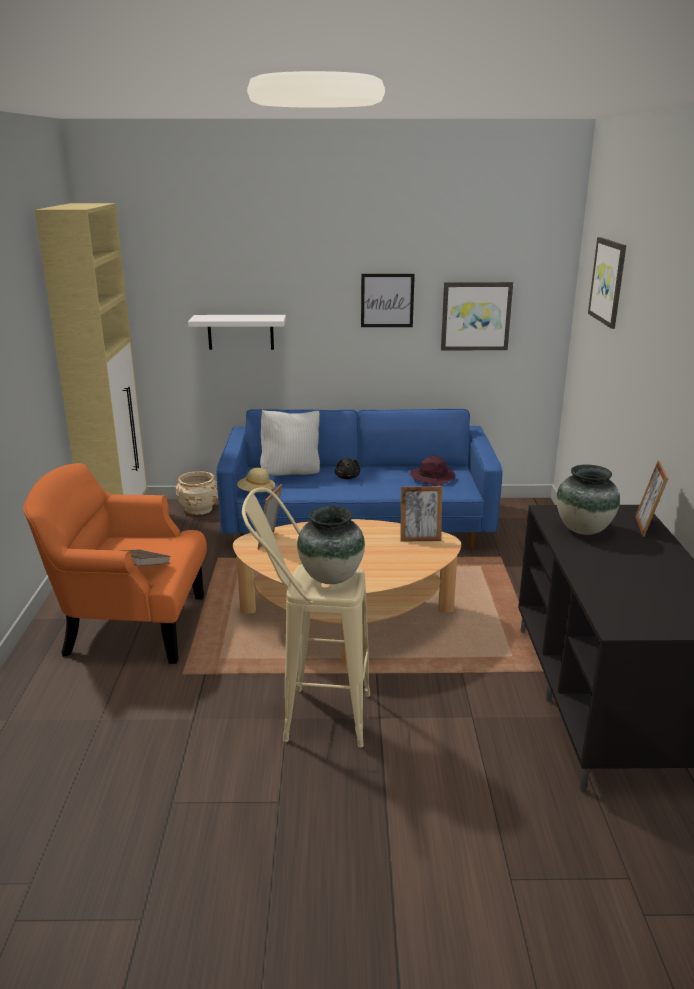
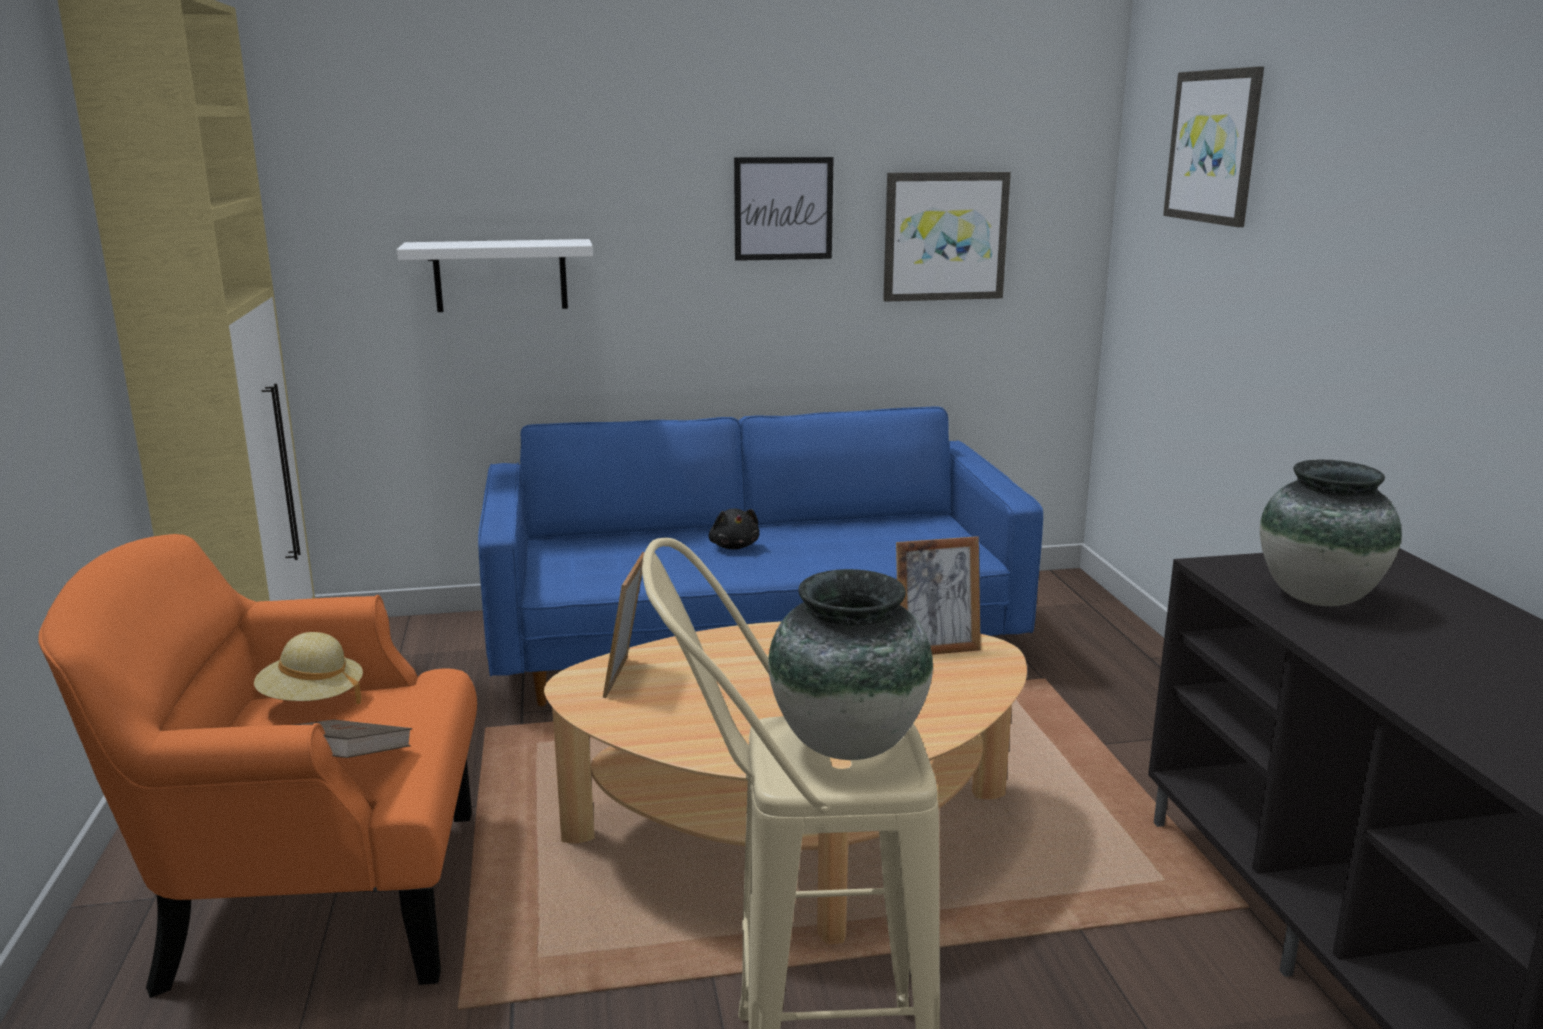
camera: 10 degrees left, 5 degrees down
(199, 509) = (425, 633): beige planter -> none
(256, 493) = (561, 586): beige hat -> beige hat (312, 700)
(291, 473) = (620, 547): white pillow -> none
(433, 477) = (898, 537): purple hat -> none
(646, 527) = (1429, 583): picture frame -> none

